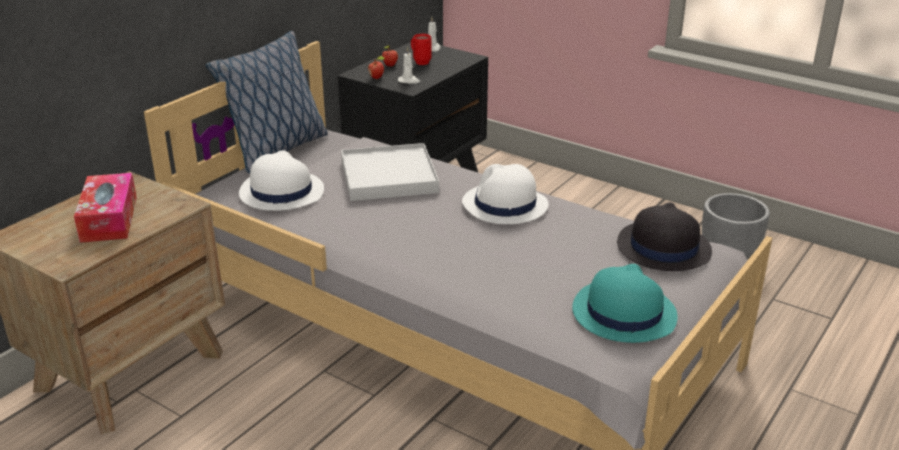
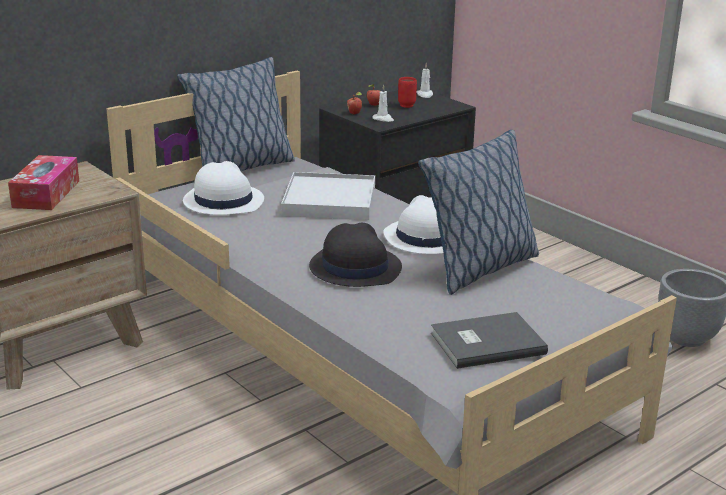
camera: 15 degrees right, 5 degrees down
(572, 232) = (479, 269): none -> pillow
(623, 313) = (485, 342): turquoise hat -> grey book
(662, 248) = (563, 294): black hat -> black hat (354, 267)

